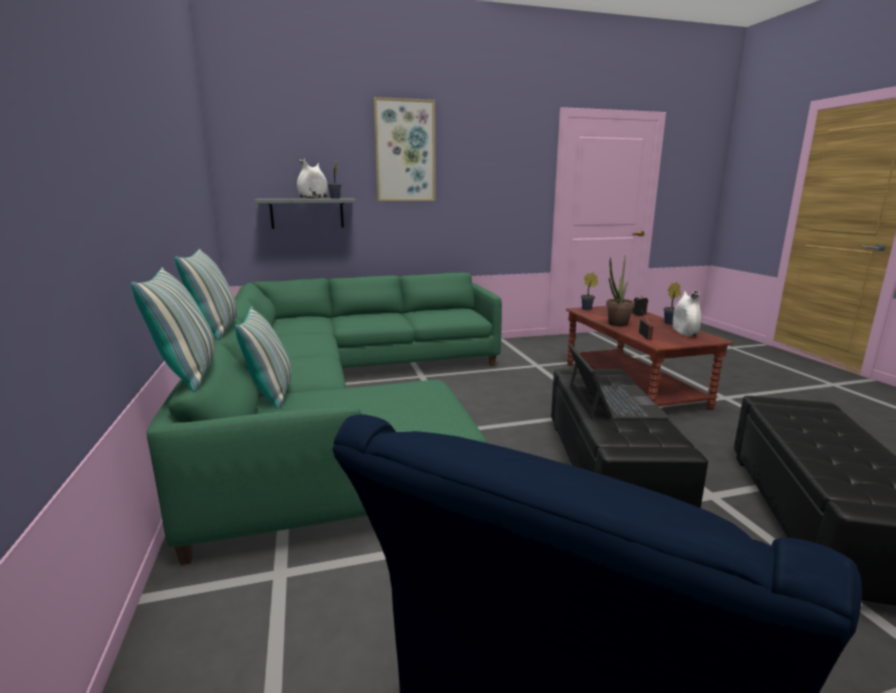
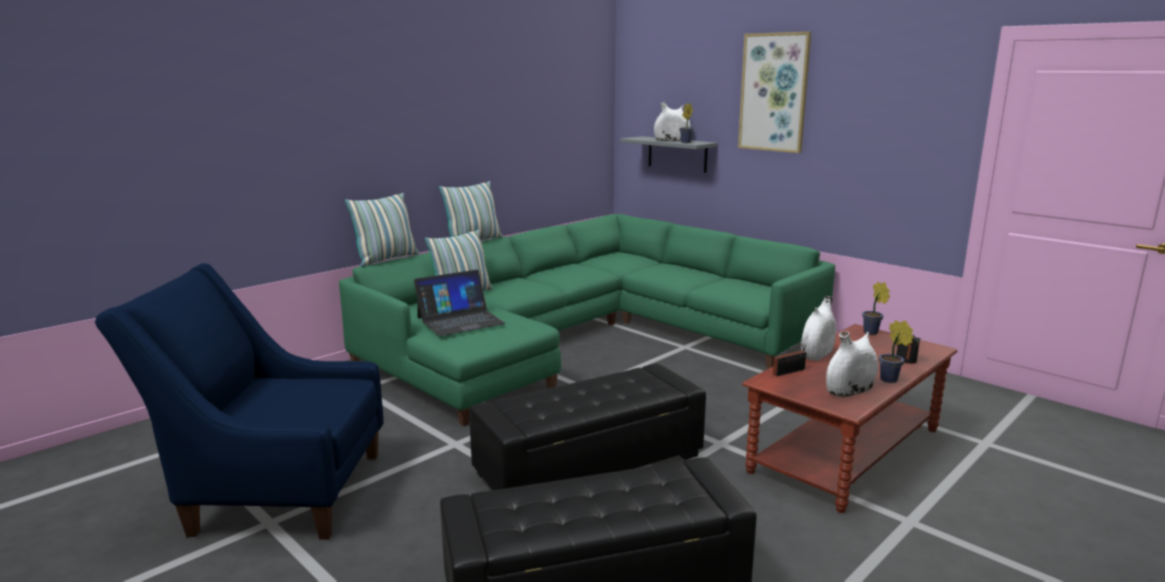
camera: 60 degrees right, 0 degrees up
(613, 401) = (591, 394): laptop -> laptop (460, 320)
(616, 324) = (817, 354): potted plant -> white vase

